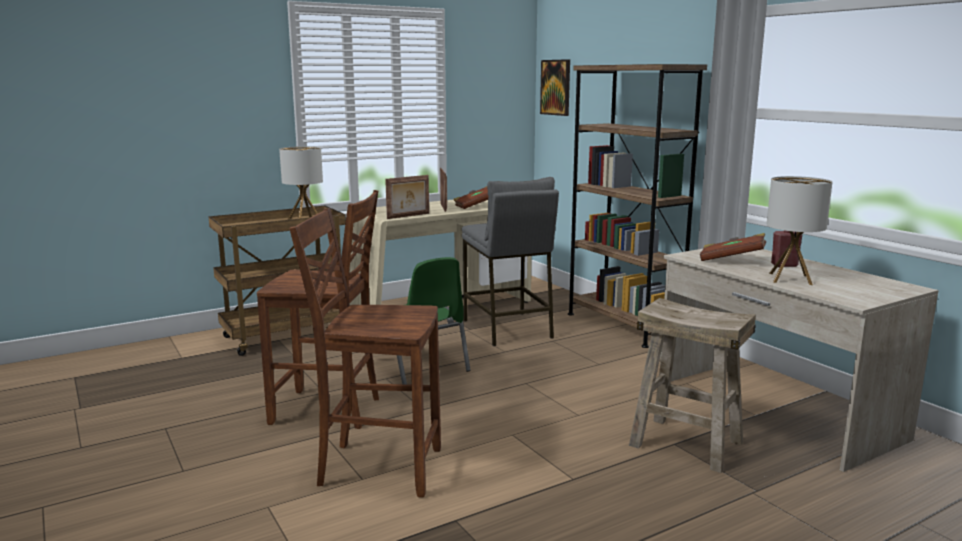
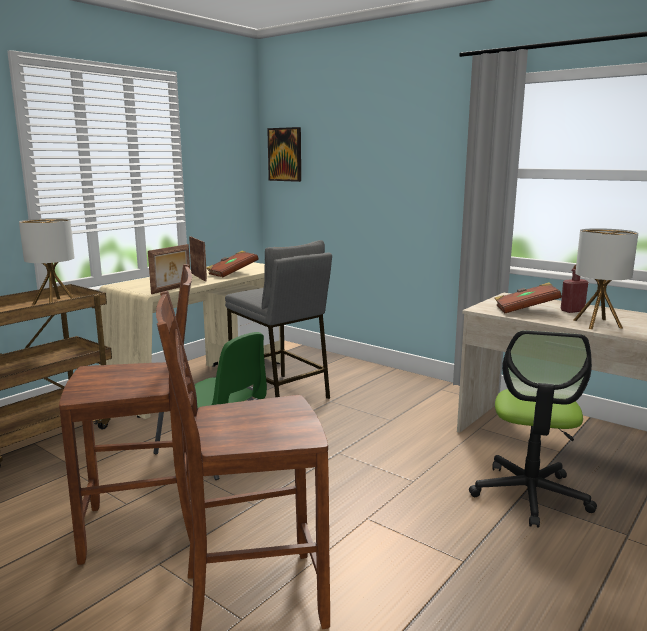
camera: 20 degrees left, 0 degrees up
(623, 325) = (382, 376): brown bookcase -> none
(685, 444) = (530, 495): beige stool -> office chair

